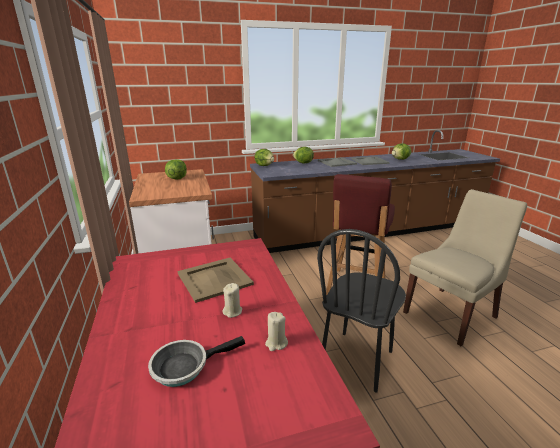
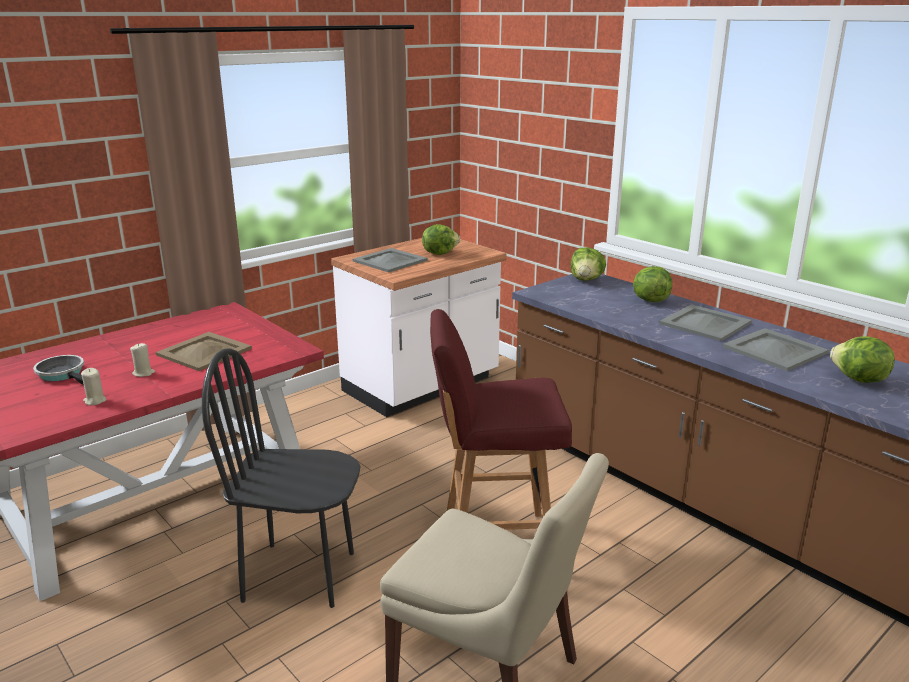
camera: 65 degrees right, 0 degrees up
(169, 189) = (390, 261): none -> grey tray

